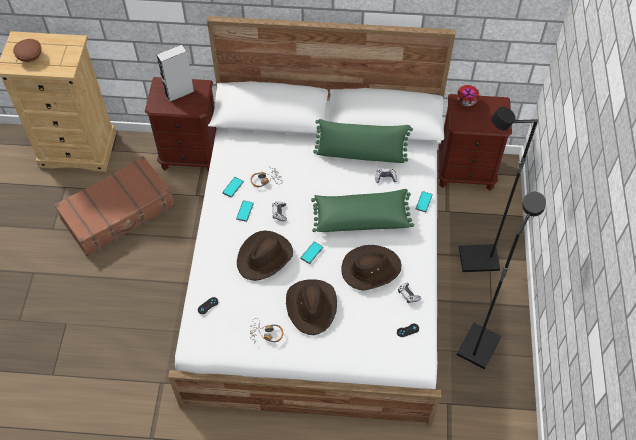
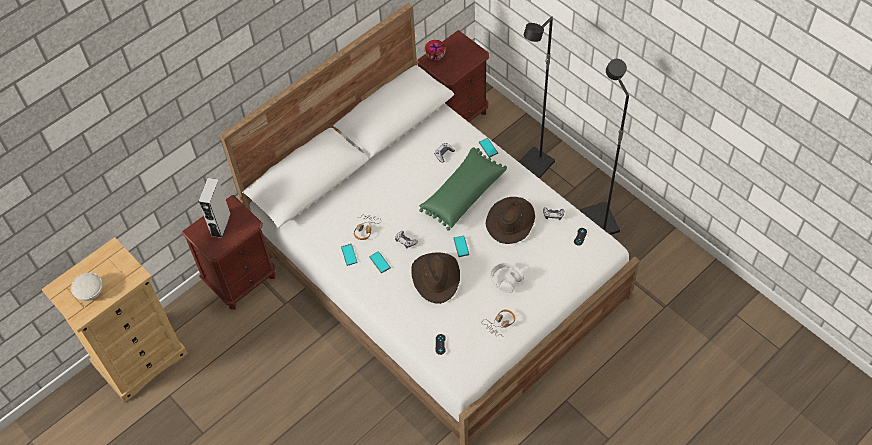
camera: 45 degrees left, 0 degrees up
(30, 57) = (90, 292): brown bowl -> white bowl
(119, 213) = (241, 372): brown suitcase -> none
(311, 307) = (505, 279): brown hat -> white headphones
(361, 154) = (407, 153): green pillow -> none

